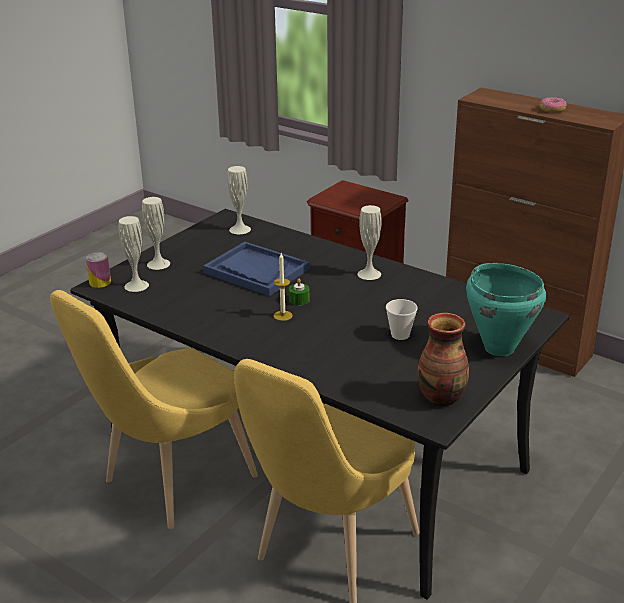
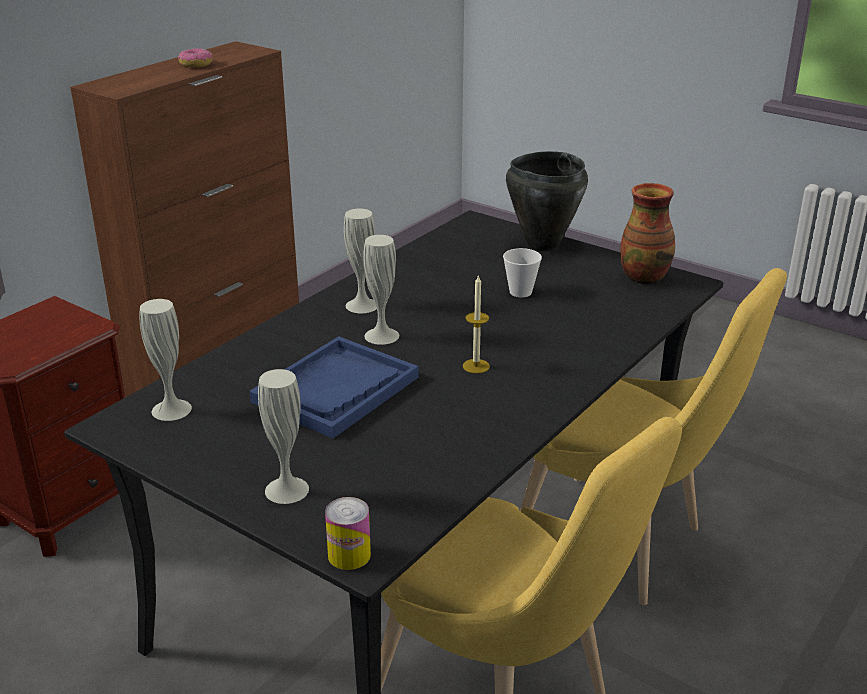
camera: 90 degrees left, 0 degrees up
(136, 285) = (369, 508): white vase -> white vase (381, 335)
(299, 300) = (432, 354): green candle -> none
(499, 348) = (542, 245): turquoise cooking pot -> black cooking pot

